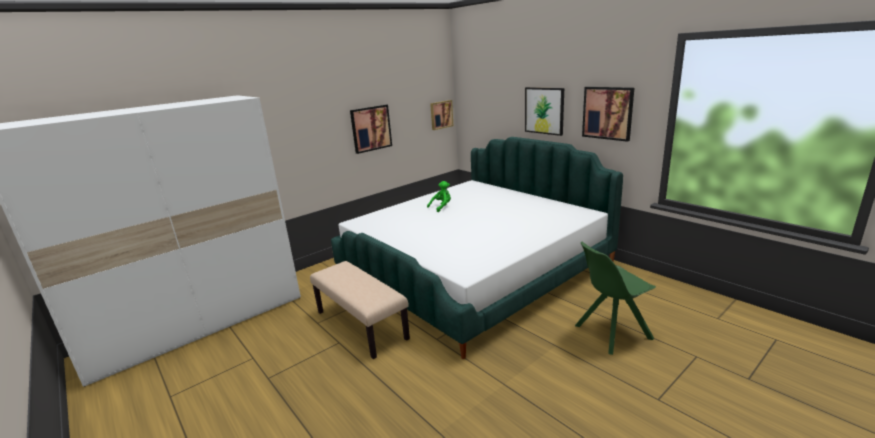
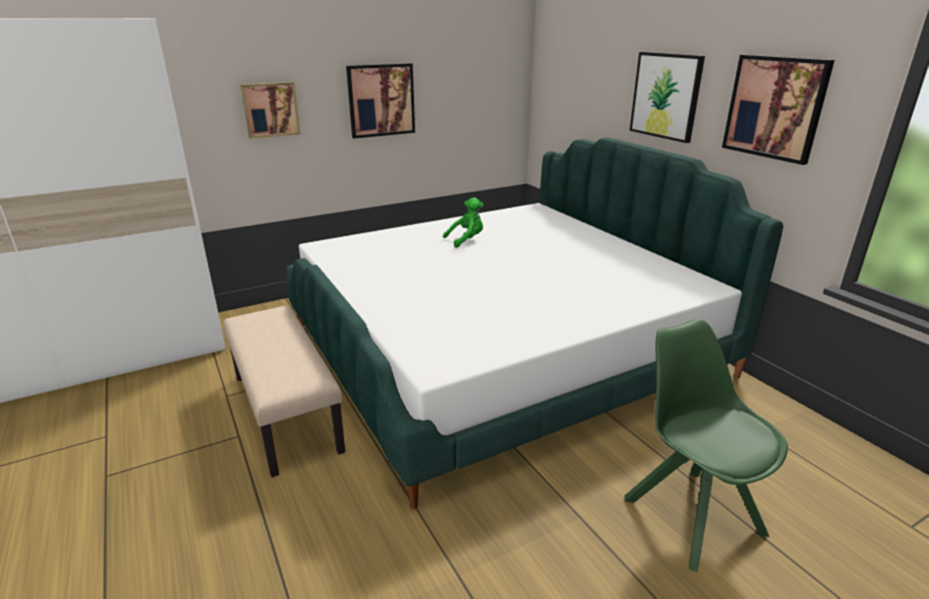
camera: 10 degrees right, 5 degrees up
(441, 114) = (506, 91): picture -> picture (270, 109)
(611, 332) = (690, 513): green chair -> green chair turned 75 degrees clockwise

